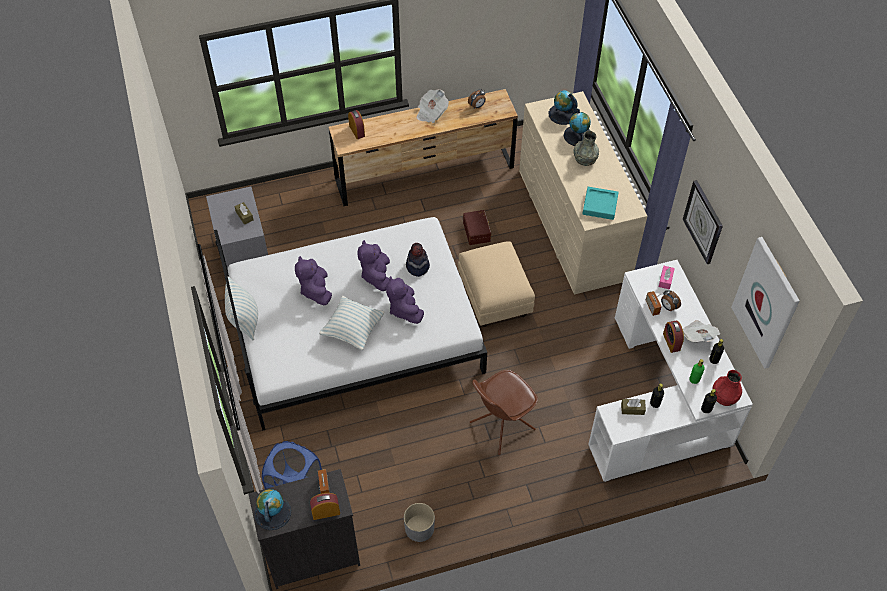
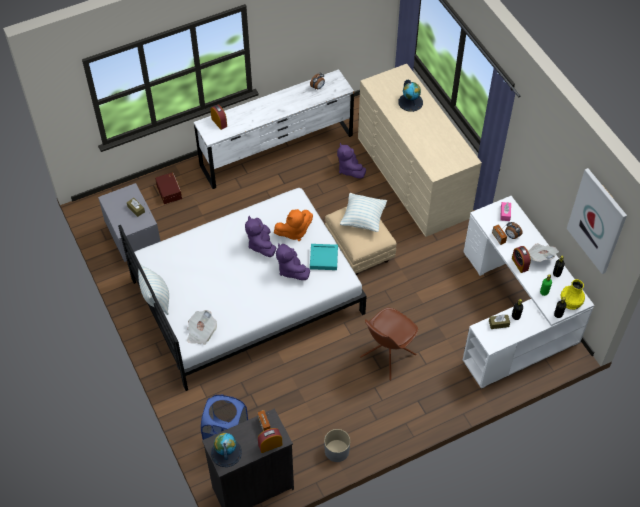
camera: 10 degrees left, 0 degrees up
(315, 290) = (212, 265): purple plush toy -> purple plush toy (349, 169)
(353, 330) = (251, 294): pillow -> pillow (363, 219)
(417, 266) = (294, 232): hat -> orange plush toy
(424, 173) = (277, 151): brown dresser -> white dresser
(431, 113) = (280, 98): newspaper -> newspaper (201, 332)
(477, 231) = (333, 195): brown storage box -> brown storage box (170, 191)
(562, 114) = (393, 85): globe -> none
(585, 158) = (420, 121): grey vase -> none
(600, 205) = (441, 159): turquoise tray -> turquoise tray (323, 258)
(703, 222) = (532, 161): wall clock -> none
(725, 396) = (571, 301): red vase -> yellow vase

